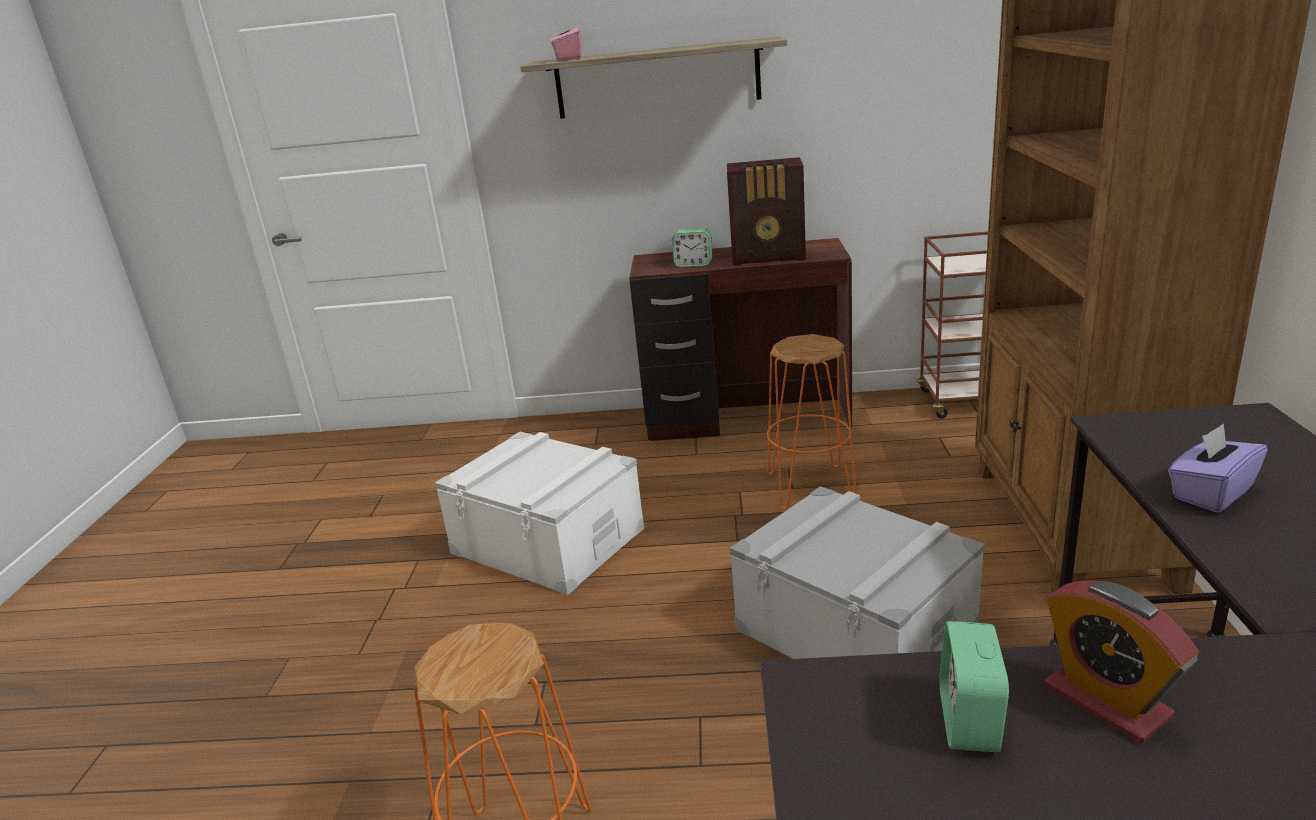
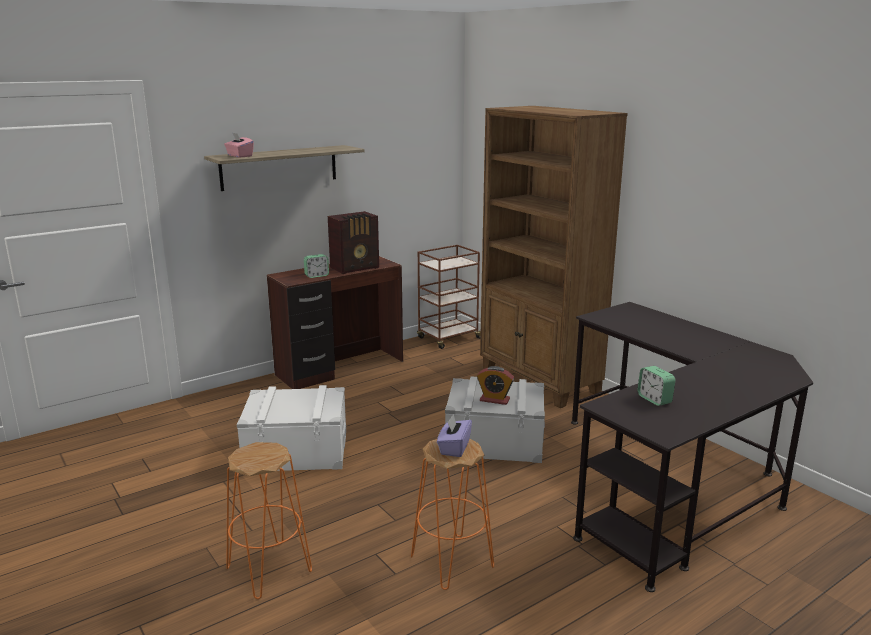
camera: 40 degrees left, 5 degrees down
(810, 487) = (411, 392): orange stool -> orange stool (268, 570)
(1107, 701) = (680, 385): alarm clock -> alarm clock (494, 400)
(1210, 493) = (644, 330): purple tissue box -> purple tissue box (454, 448)

